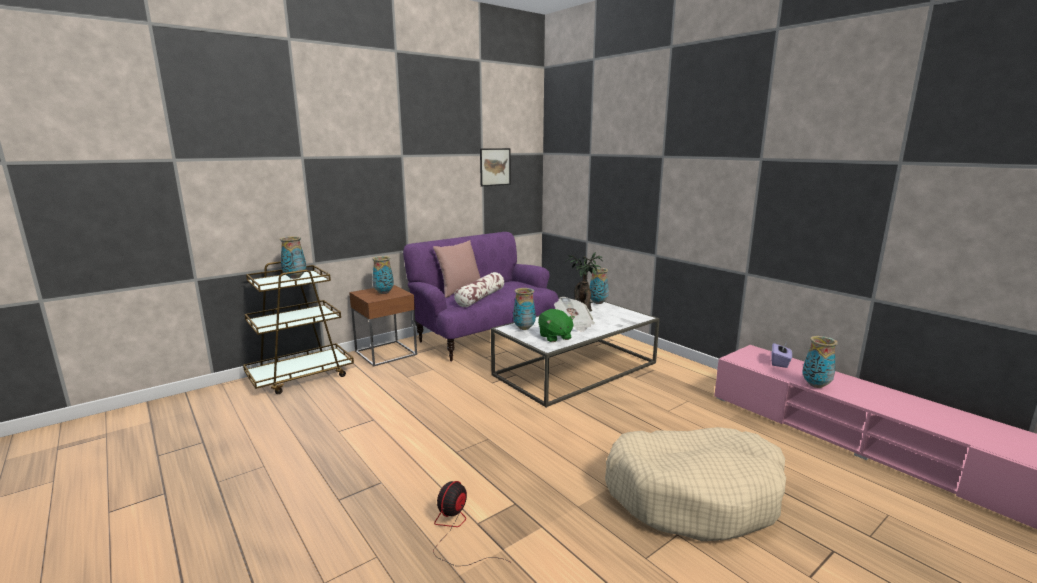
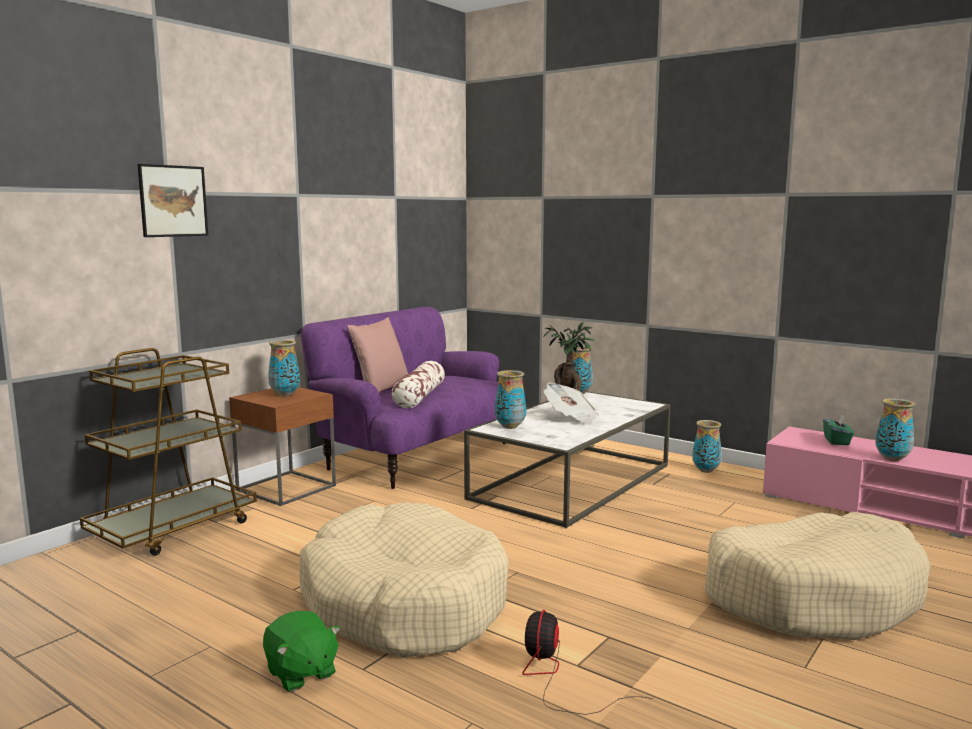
camera: 15 degrees left, 5 degrees down
(295, 277) = (168, 372): vase -> vase (706, 470)
(398, 452) = (404, 603): none -> beige dog bed
(495, 167) = (411, 215): picture -> picture (173, 201)
(555, 337) = (560, 433): green plush toy -> green plush toy (300, 673)
(780, 363) = (837, 441): purple tissue box -> green tissue box

